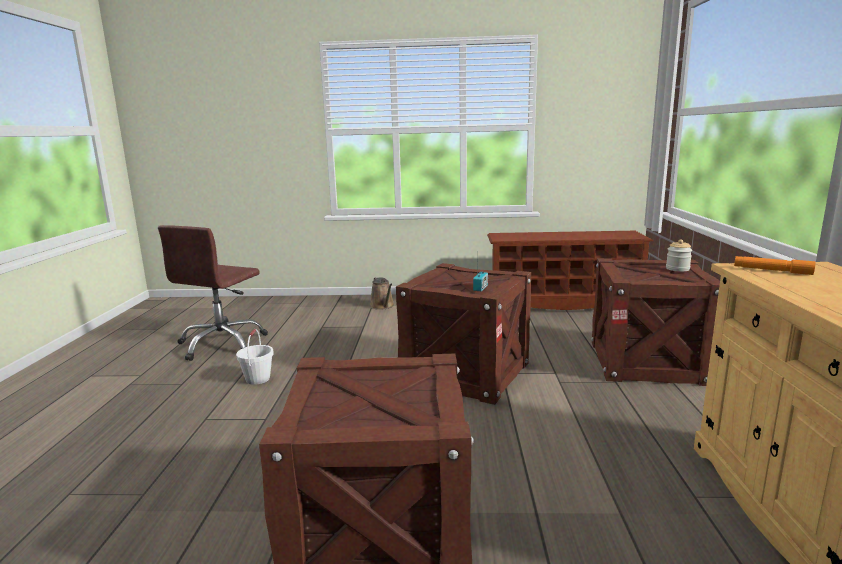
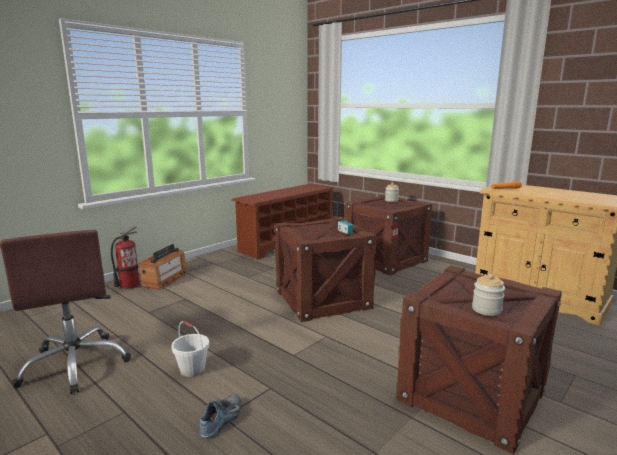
camera: 50 degrees left, 0 degrees up
(200, 420) = (222, 420): none -> shoe
(326, 404) = (486, 310): none -> jar
(352, 302) = (129, 285): none -> fire extinguisher
(383, 306) = (165, 280): brown watering can -> radio

